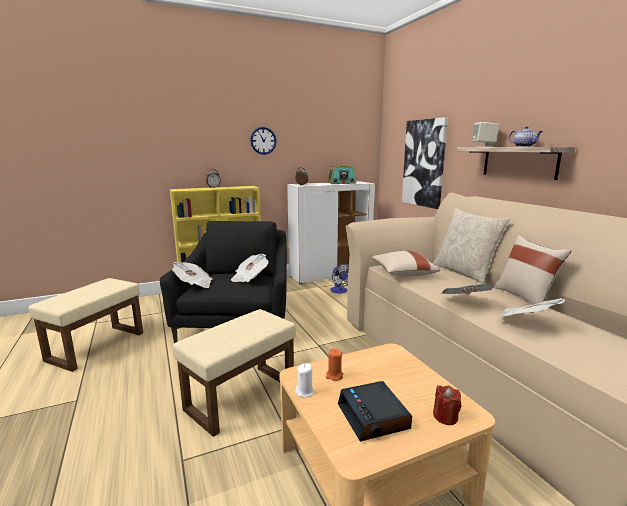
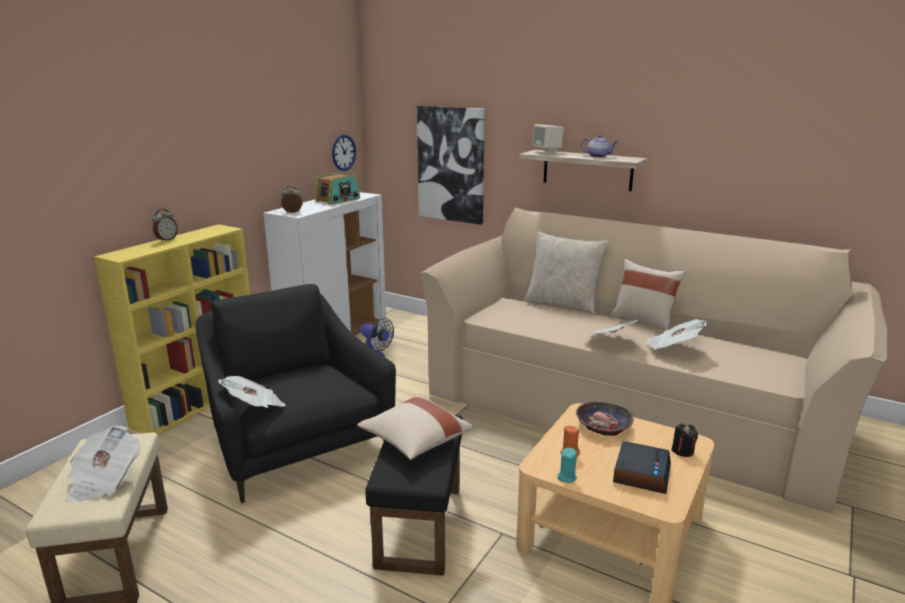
camera: 35 degrees left, 5 degrees up
(240, 398) = (421, 527): beige ottoman -> black ottoman
(249, 278) = (319, 374): newspaper -> newspaper (104, 480)
(263, 140) = (224, 149): wall clock -> wall clock (343, 152)
(305, 392) = (566, 477): white candle -> turquoise candle
(374, 417) = (641, 473): alarm clock -> alarm clock turned 105 degrees counterclockwise
(394, 367) = (603, 426): none -> bowl
(402, 273) = (512, 321): beige pillow -> beige pillow (415, 441)
(445, 417) = (683, 451): red candle -> black candle

